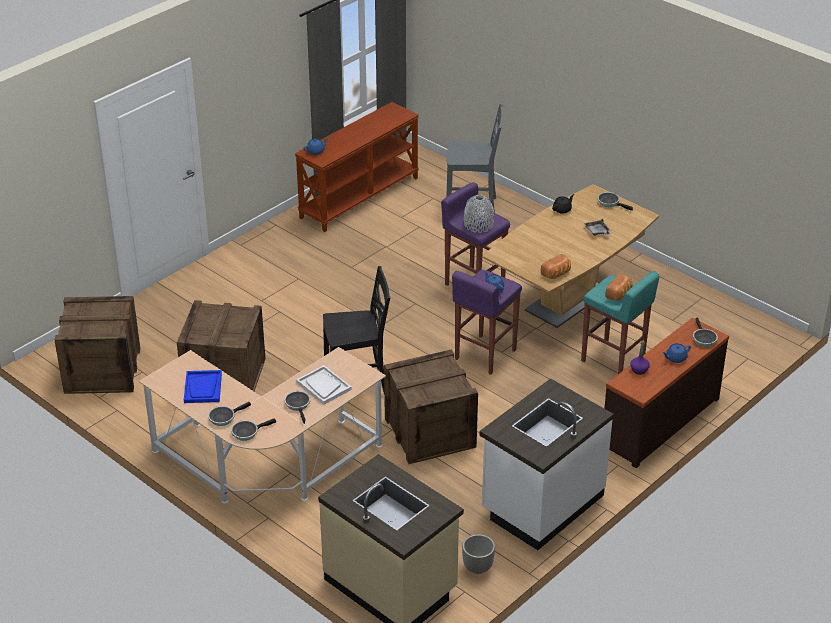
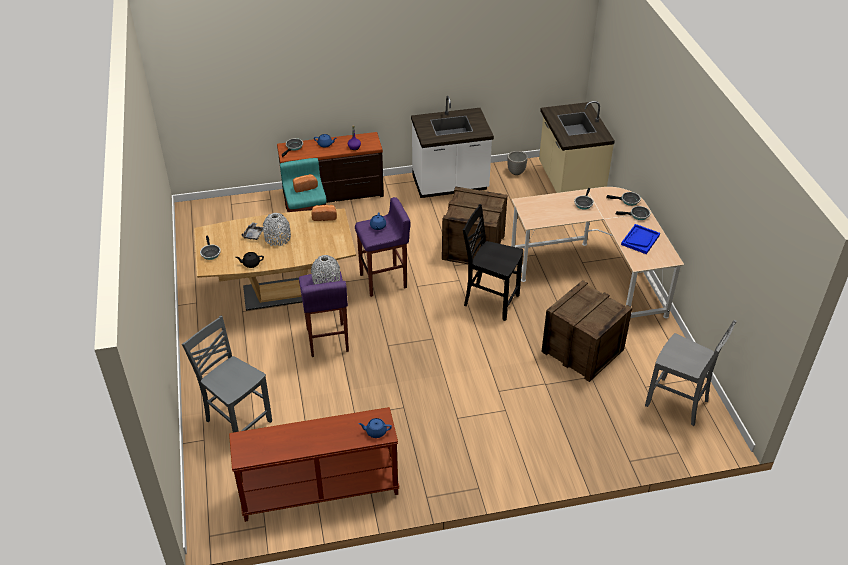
camera: 145 degrees left, 5 degrees up
(102, 371) = (678, 403): crate -> grey chair
(323, 386) = (557, 208): white tray -> none
(571, 238) = (277, 238): none -> grey vase

